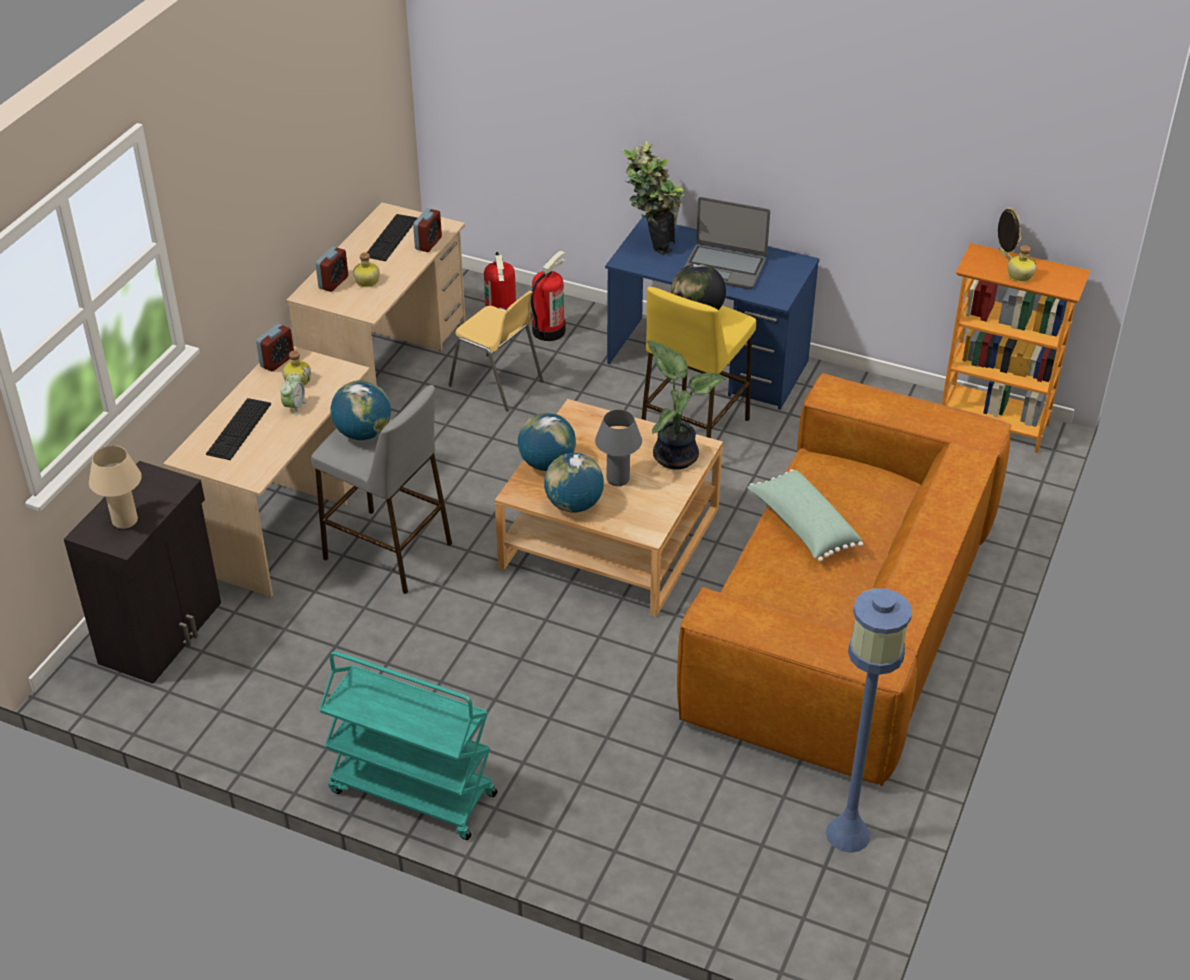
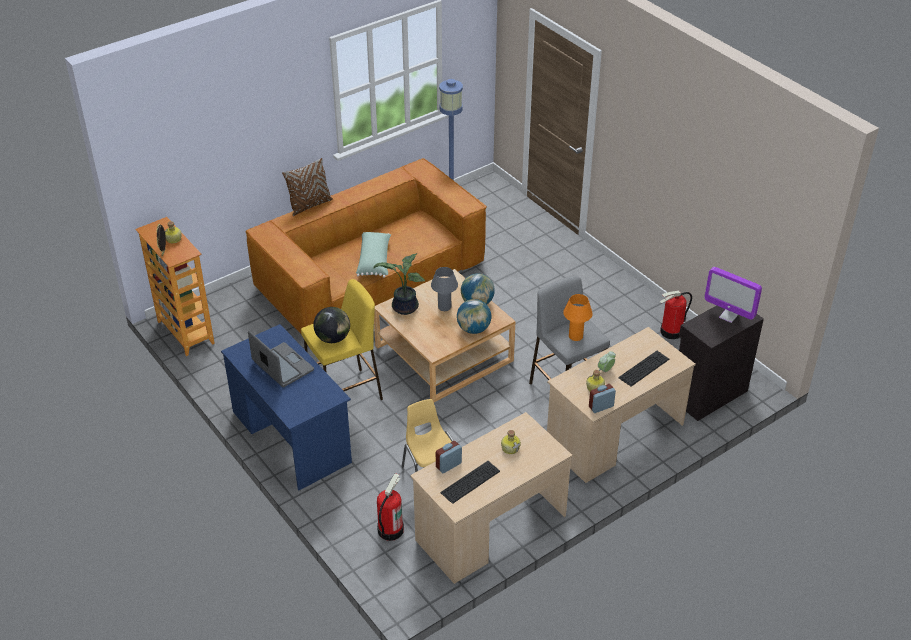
camera: 150 degrees left, 0 degrees up
(125, 521) = (728, 316): beige table lamp -> monitor
(333, 282) = (533, 456): alarm clock -> none
(363, 433) = (575, 336): globe -> orange table lamp
(411, 793) = (616, 281): turquoise cart -> none
(548, 330) = (365, 507): fire extinguisher -> fire extinguisher (671, 332)
(651, 244) = (307, 402): potted plant -> none
(973, 503) = (310, 205): none -> brown pillow

